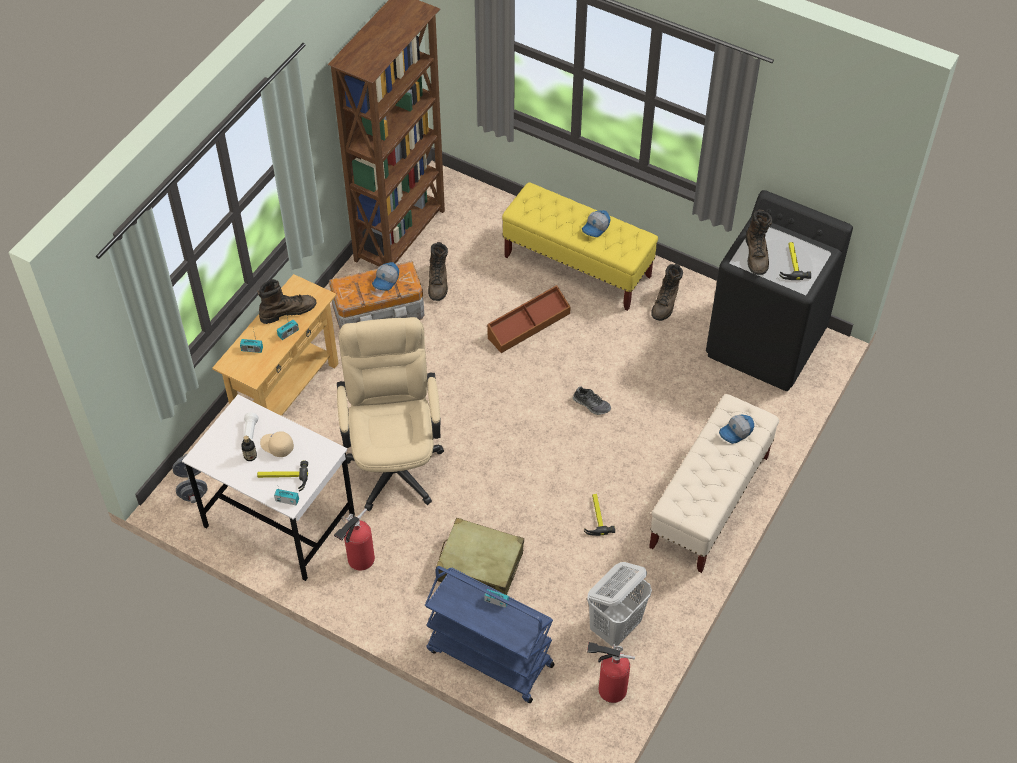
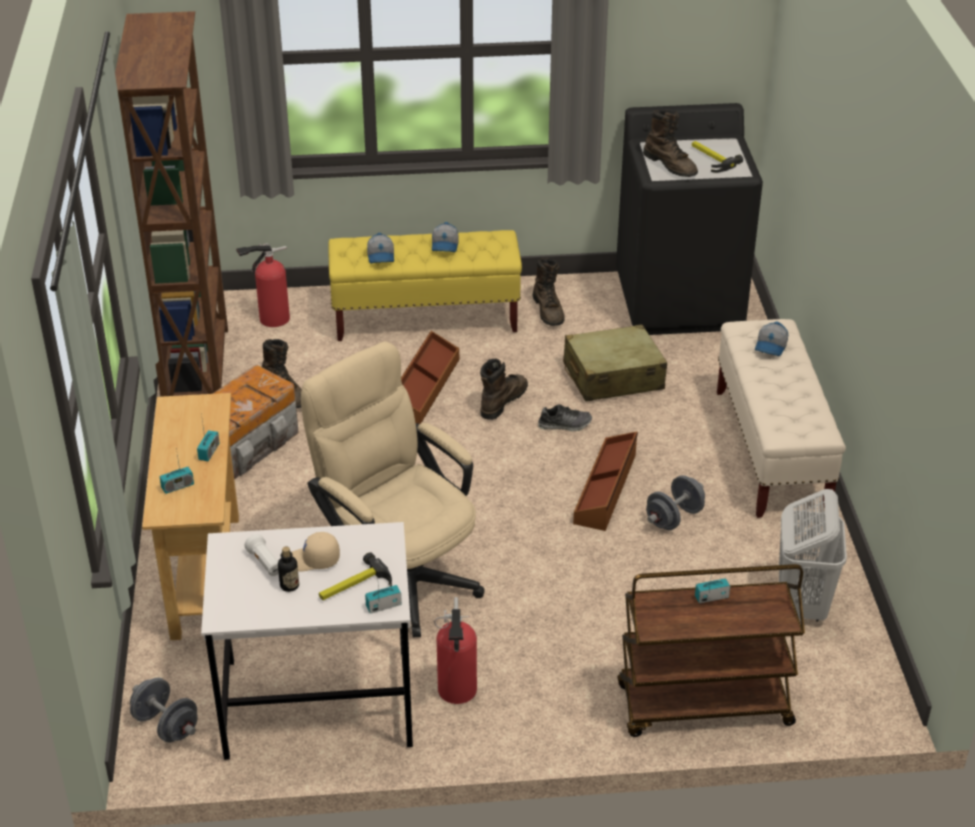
camera: 35 degrees left, 15 degrees down
(287, 311) = (186, 432): brown boot -> brown boot (502, 401)
(386, 280) = (244, 392): cap -> cap (381, 256)
(479, 567) = (601, 626): beige suitcase -> beige suitcase (612, 377)
(489, 658) = (703, 706): blue cart -> brown cart
(573, 470) = (606, 489): none -> brown storage box
(596, 516) = (674, 518): hammer -> grey dumbbell
(609, 689) = (857, 664): fire extinguisher -> fire extinguisher (271, 319)

